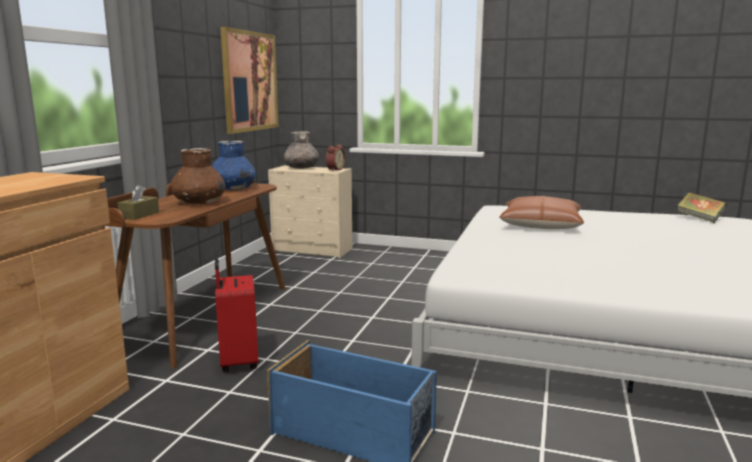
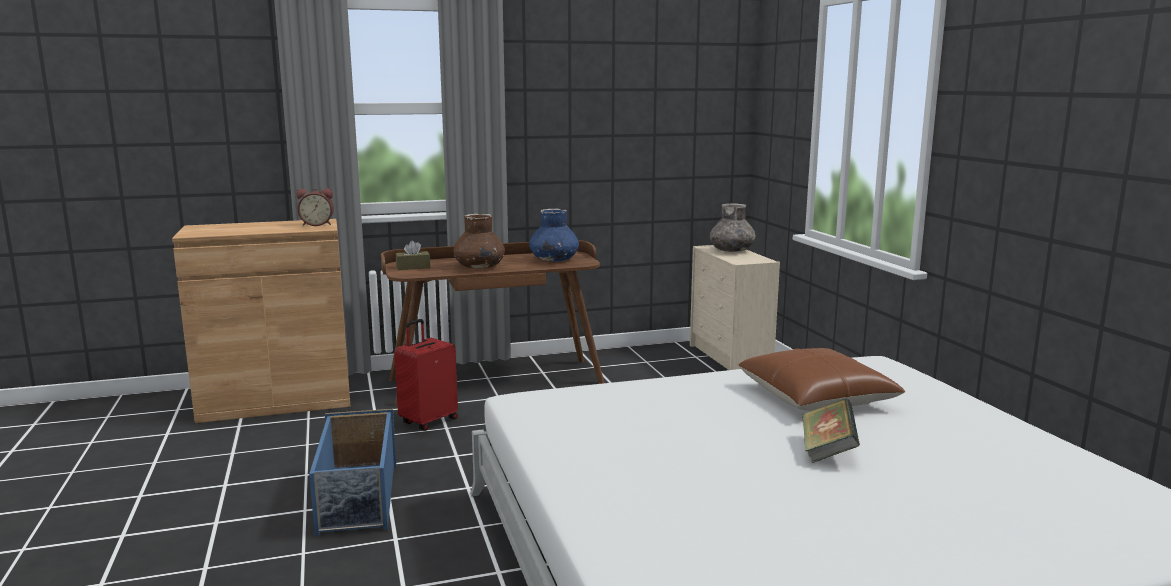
camera: 55 degrees right, 0 degrees up
(250, 81) = (688, 138): picture -> none
(334, 169) = (751, 259): alarm clock -> alarm clock (317, 224)
(699, 219) = (1103, 486): book -> book (827, 451)

